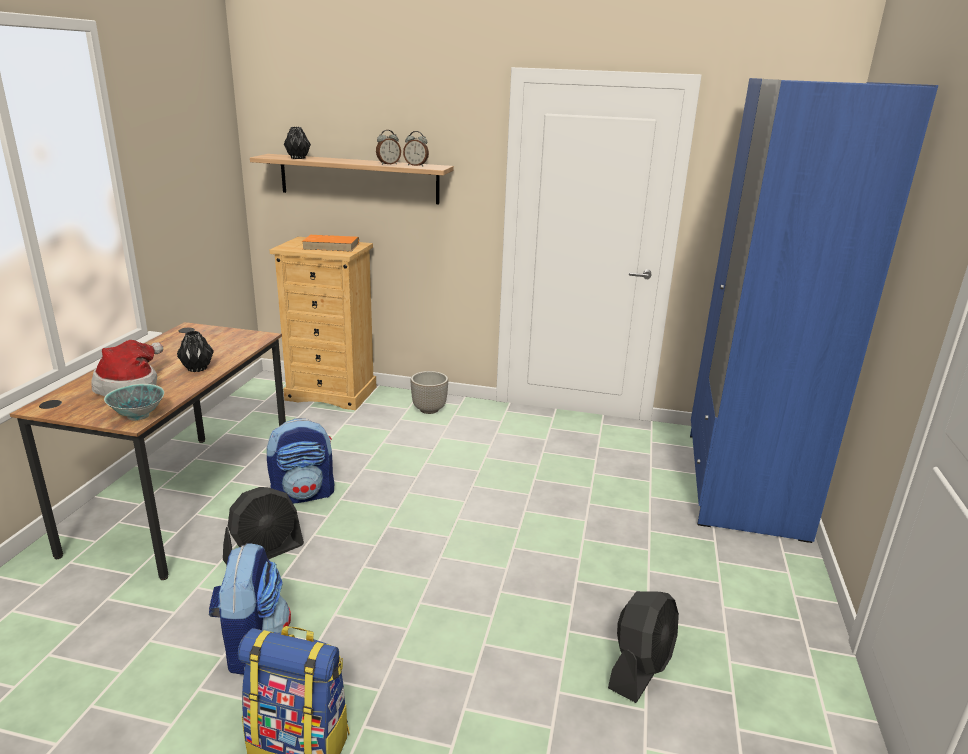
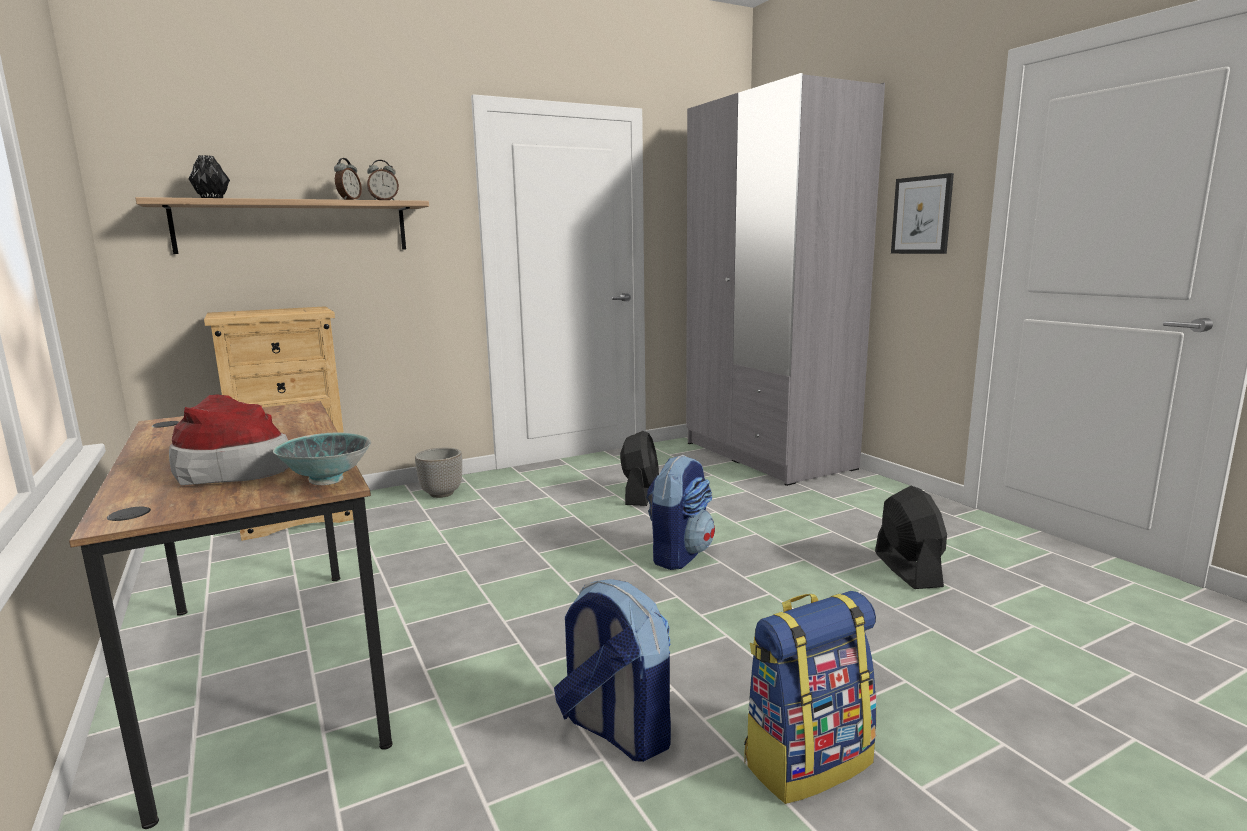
camera: 40 degrees left, 10 degrees down
(197, 369) = (289, 439): black vase -> none
(264, 553) = (477, 659): black fan -> black fan (640, 494)
(303, 494) = (428, 599): backpack -> backpack (679, 554)
(331, 246) = (283, 311): orange book -> none
(742, 483) = (767, 455): blue wardrobe -> grey wardrobe
(916, 278) = (922, 215): none -> picture

